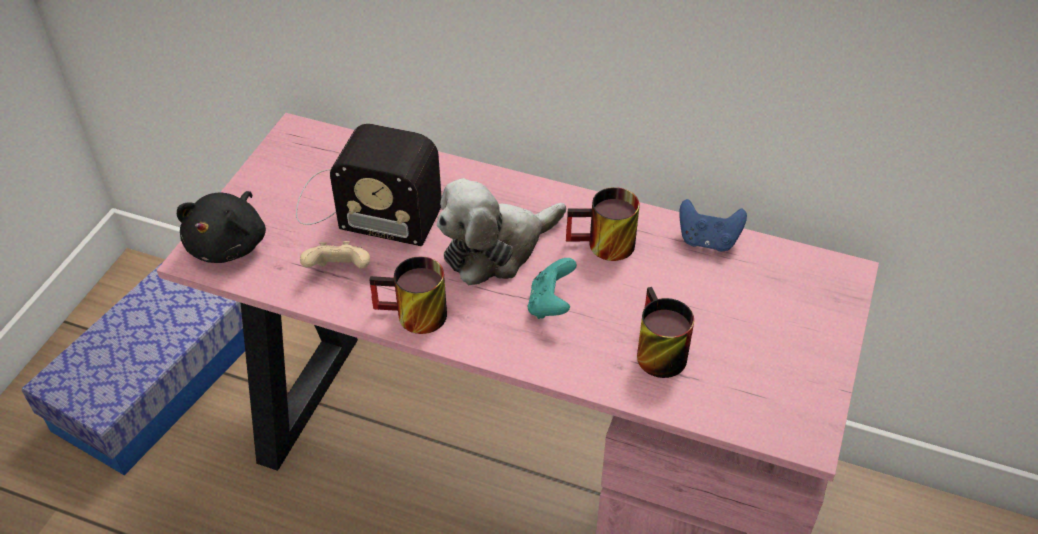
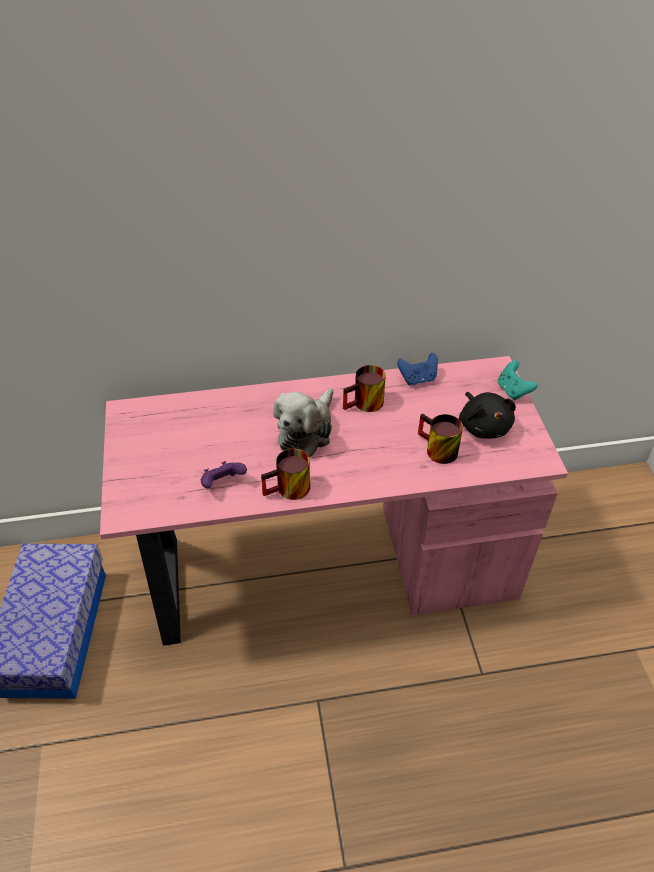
camera: 30 degrees left, 0 degrees up
(230, 244) = (137, 497): black plush toy -> black plush toy (483, 425)
(340, 271) = (223, 483): beige game controller -> purple game controller
(363, 206) = (205, 439): radio -> none
(550, 304) = (361, 449): turquoise game controller -> turquoise game controller (513, 391)

